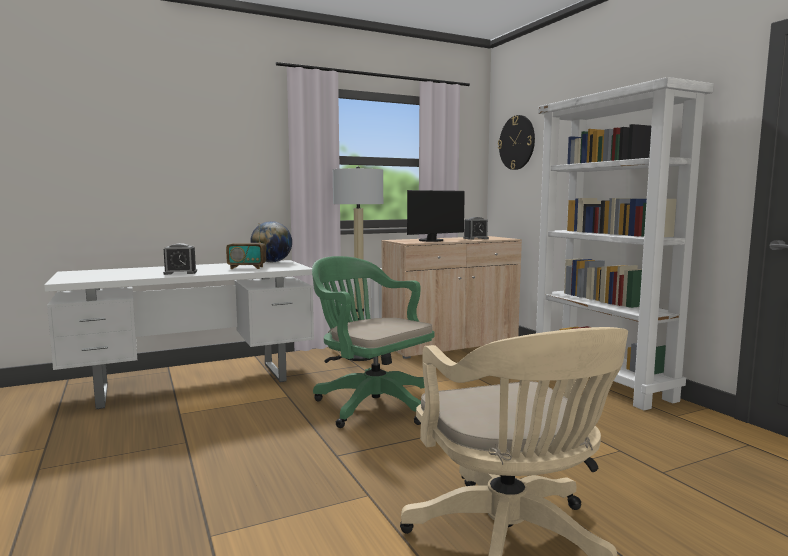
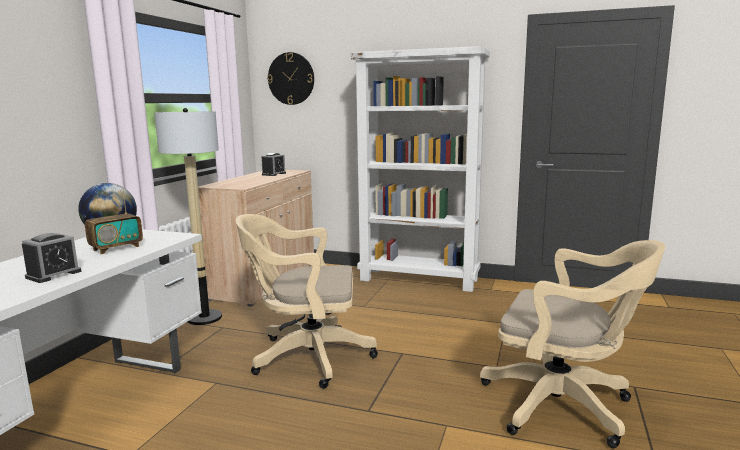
camera: 45 degrees left, 5 degrees up
(370, 404) = (306, 357): green office chair -> beige office chair
(433, 240) = (251, 182): monitor -> none

